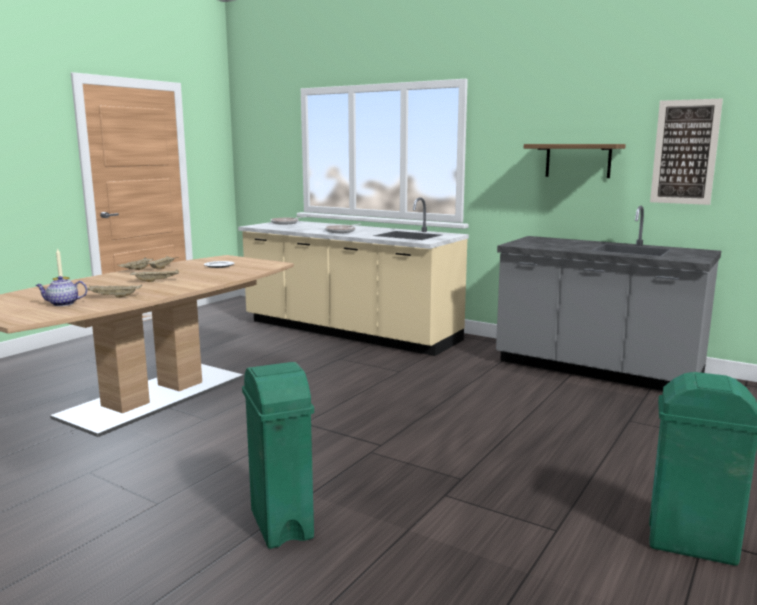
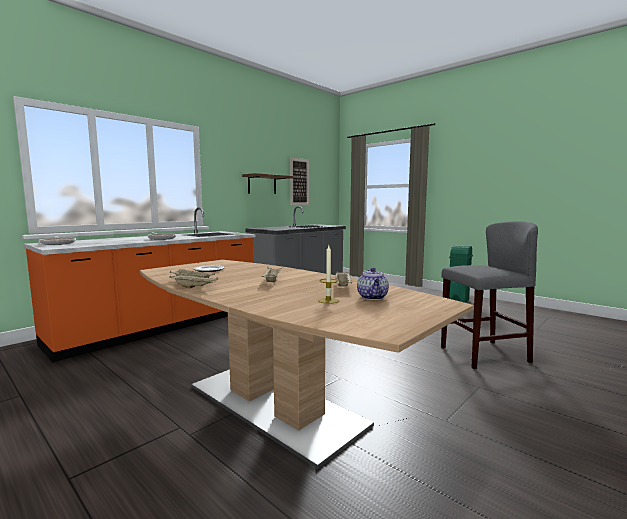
camera: 80 degrees left, 5 degrees down
(281, 525) = (483, 354): green trash can -> grey stool
(349, 331) = (160, 327): beige counter -> orange counter

